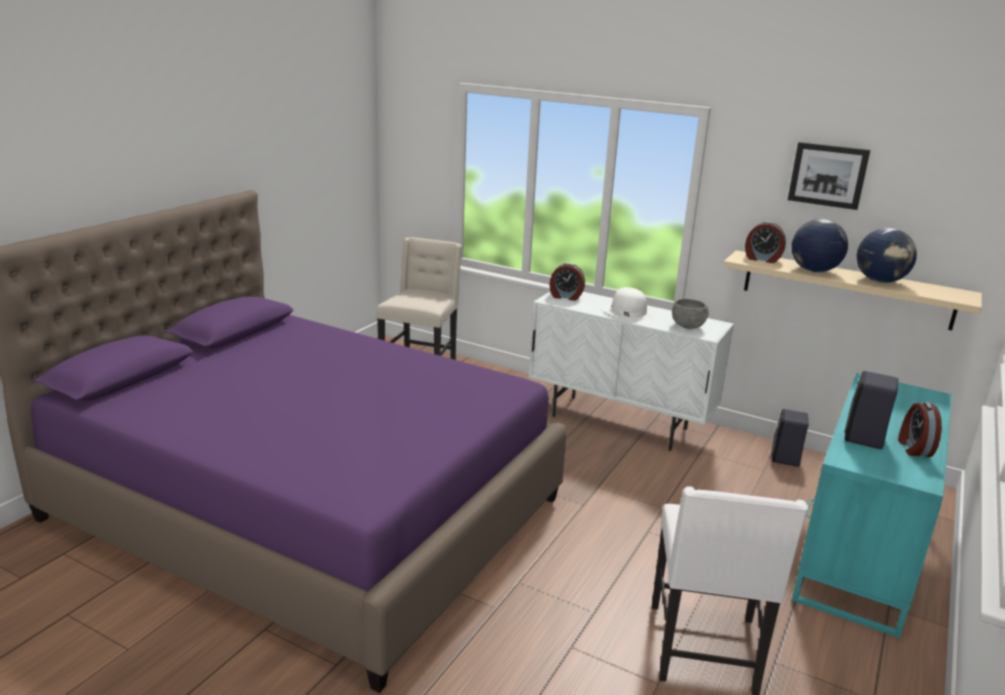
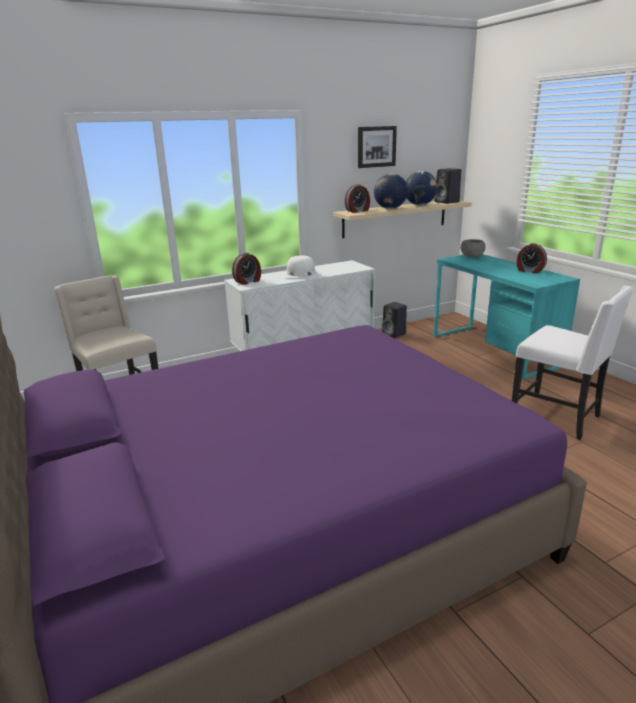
camera: 55 degrees left, 0 degrees up
(688, 326) = (343, 268): grey bowl -> grey bowl (472, 257)
(864, 438) = (514, 275): black speaker -> black speaker (447, 202)

